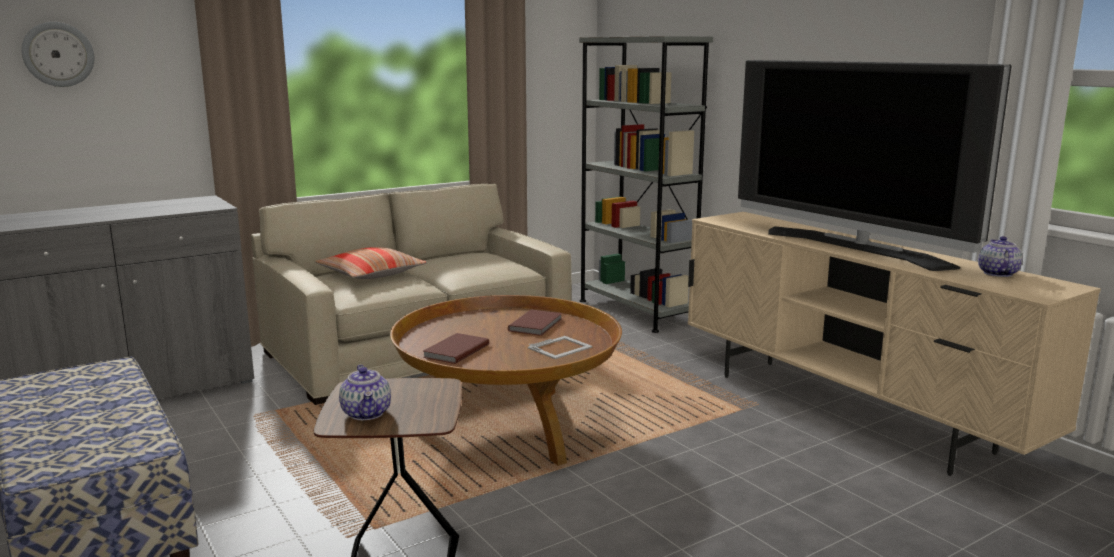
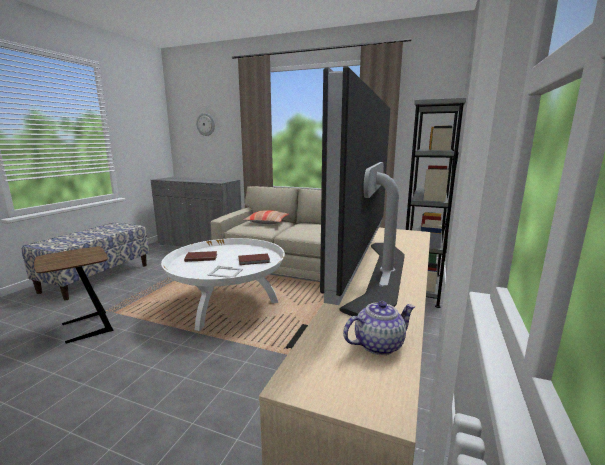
camera: 55 degrees right, 0 degrees up
(367, 413) = (58, 257): teapot -> none
(508, 427) = (228, 305): brown coffee table -> white coffee table

